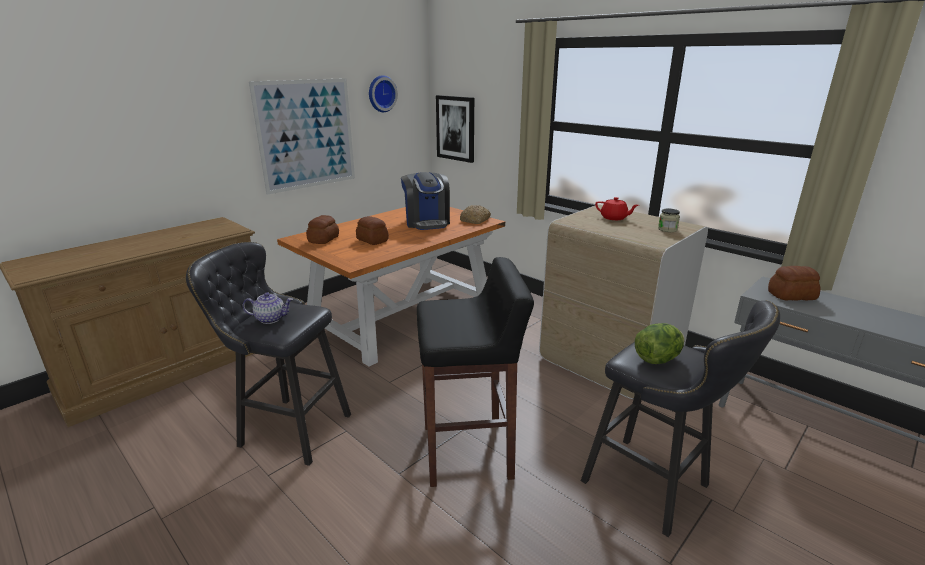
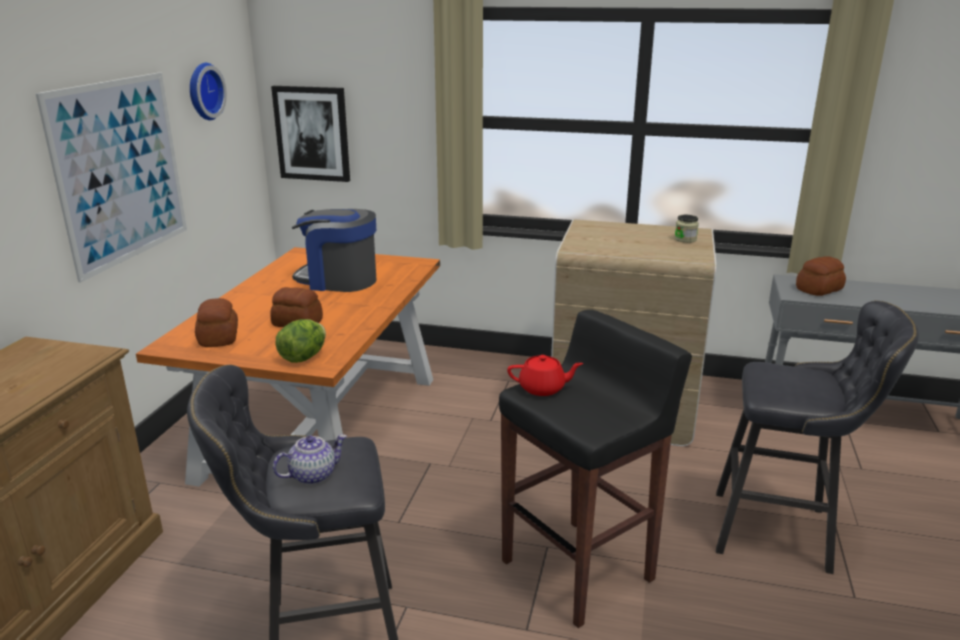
camera: 30 degrees left, 0 degrees up
(427, 222) = (338, 280): coffee machine -> coffee machine turned 150 degrees clockwise
(475, 220) = (400, 265): bread -> none
(614, 218) = (616, 234): red teapot -> red teapot (543, 388)
(657, 359) = (791, 387): lettuce -> lettuce (303, 357)

